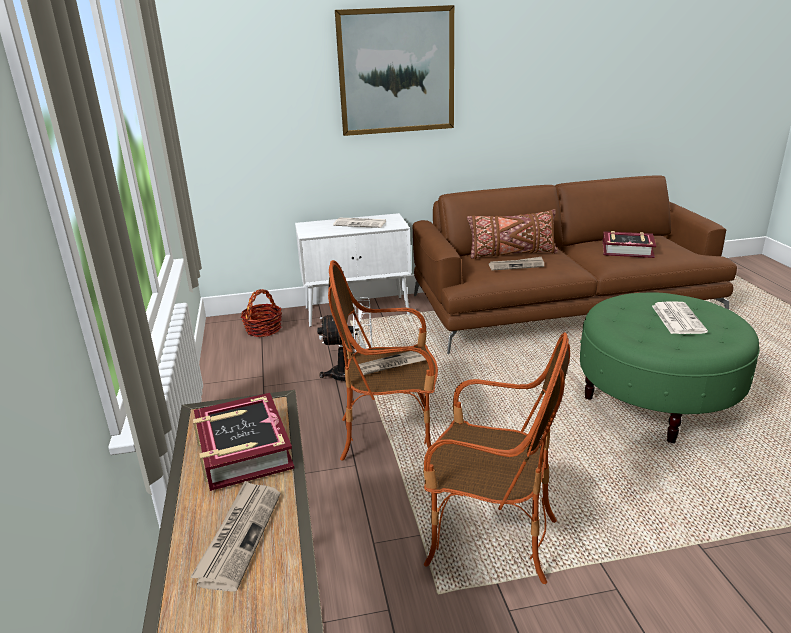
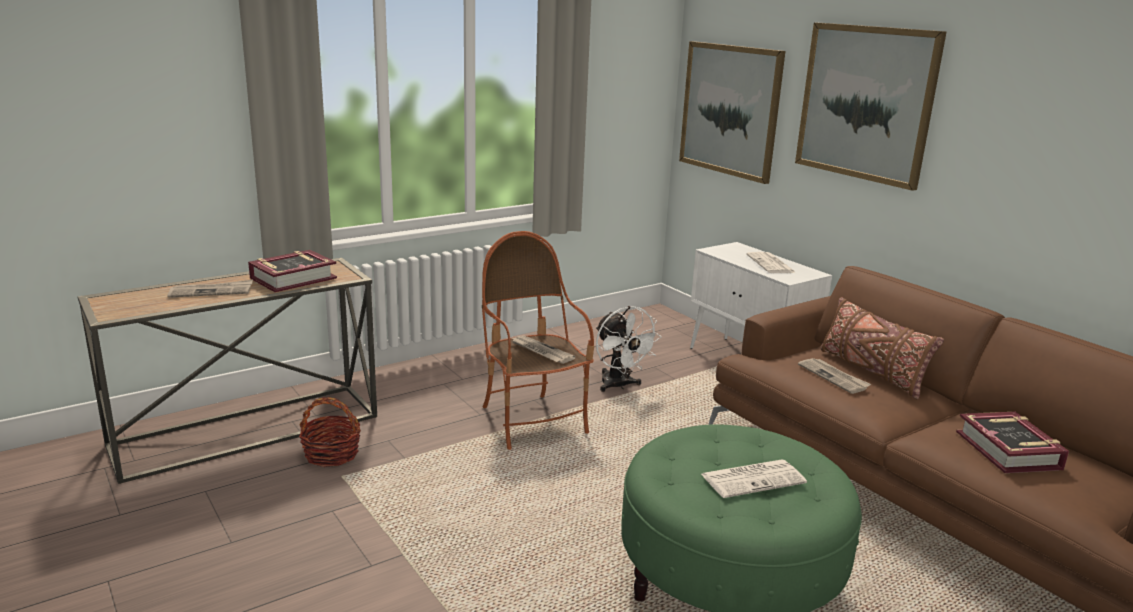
camera: 65 degrees right, 5 degrees down
(250, 106) = (730, 110): none -> picture
(263, 329) = (662, 330): basket -> basket (332, 454)
(490, 538) = (413, 491): armchair -> none

